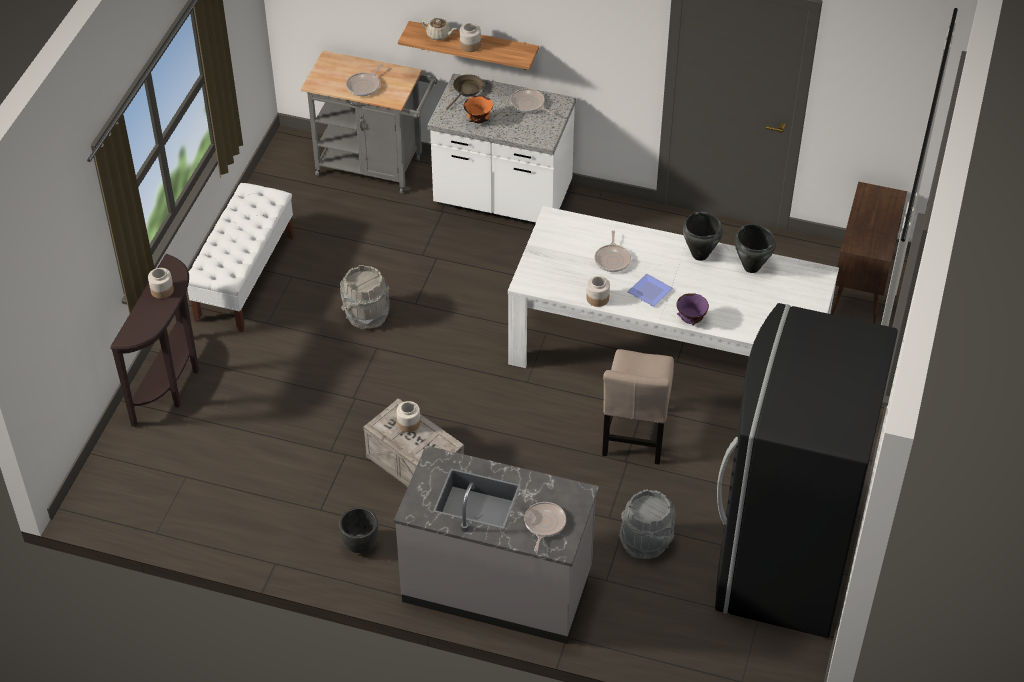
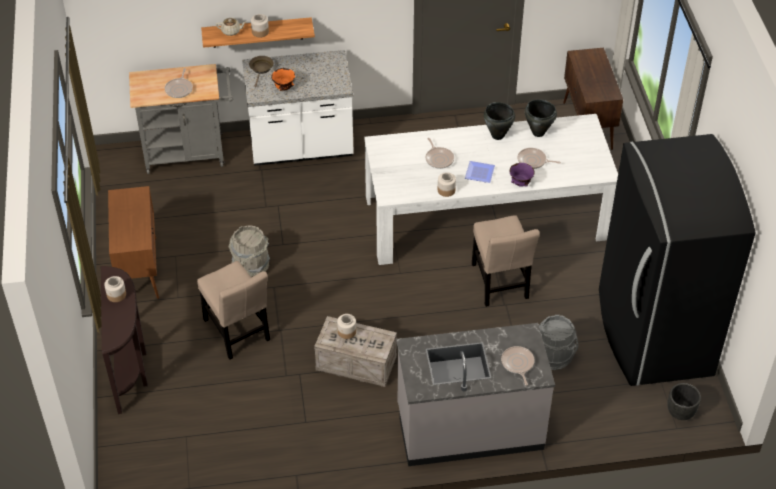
camera: 25 degrees left, 0 degrees up
(245, 278) = (139, 269): white bench -> brown cabinet
(307, 384) = (237, 333): none -> beige chair
(360, 545) = (351, 436): black planter -> black planter (680, 413)
(529, 104) = (314, 65): frying pan -> frying pan (533, 161)

